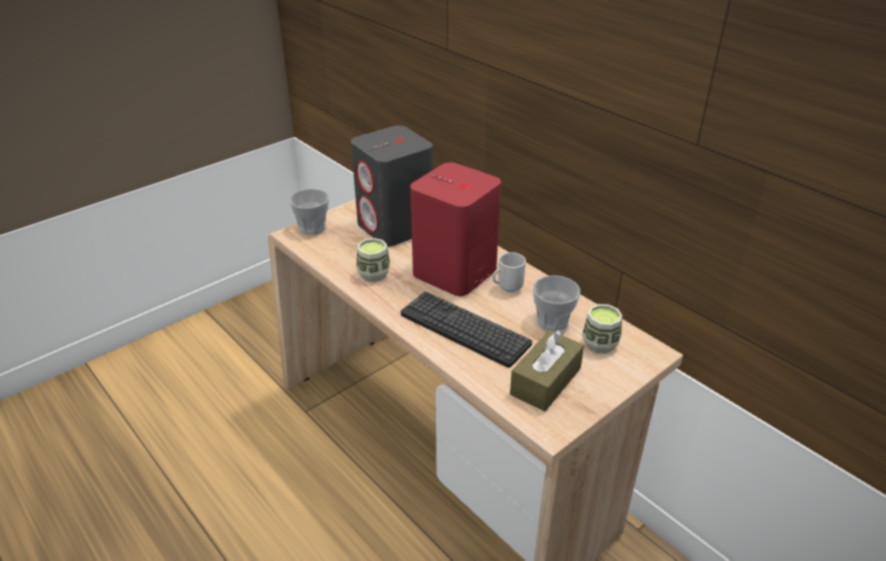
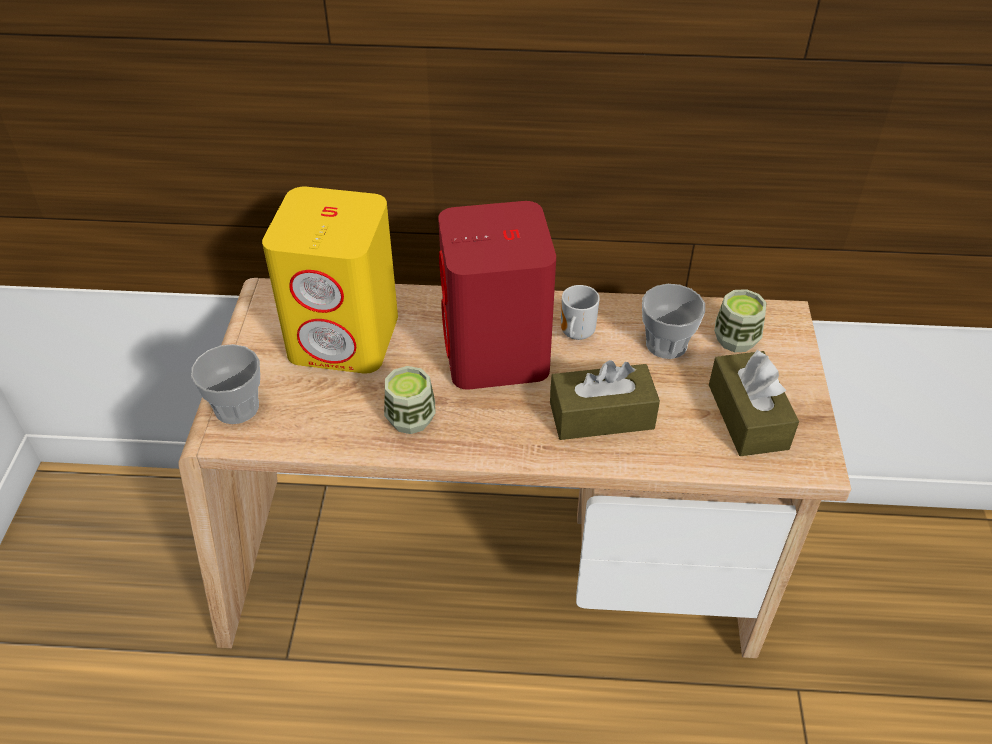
camera: 45 degrees left, 10 degrees up
(395, 227) = (345, 337): grey speaker -> yellow speaker
(464, 329) = (601, 415): keyboard -> brown tissue box

